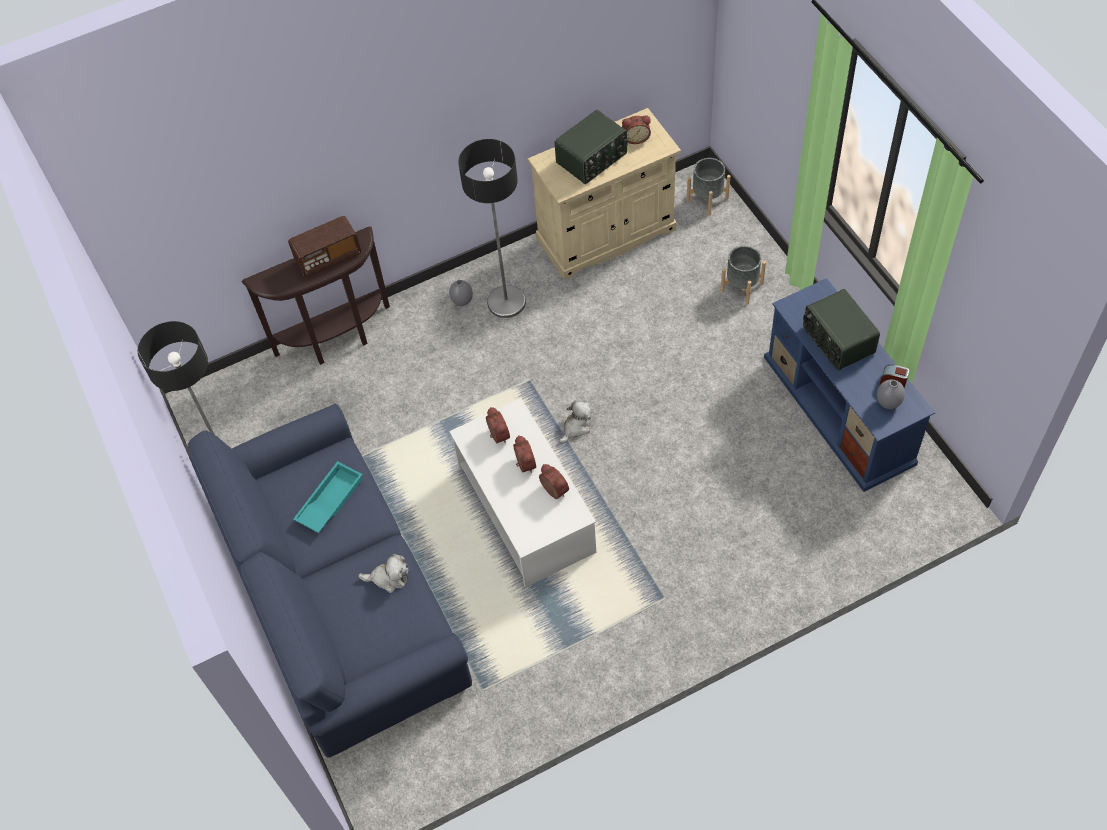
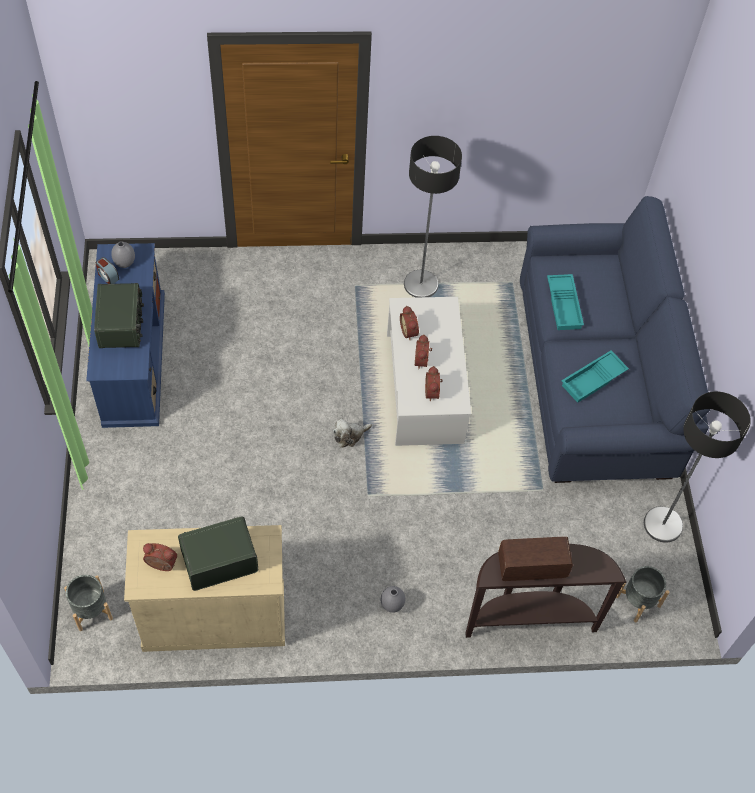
camera: 165 degrees left, 0 degrees up
(389, 578) = (564, 305): plush toy -> turquoise tray
(507, 302) = (349, 585): floor lamp -> floor lamp (420, 285)
(742, 287) = (129, 499): grey planter -> grey planter (637, 601)

